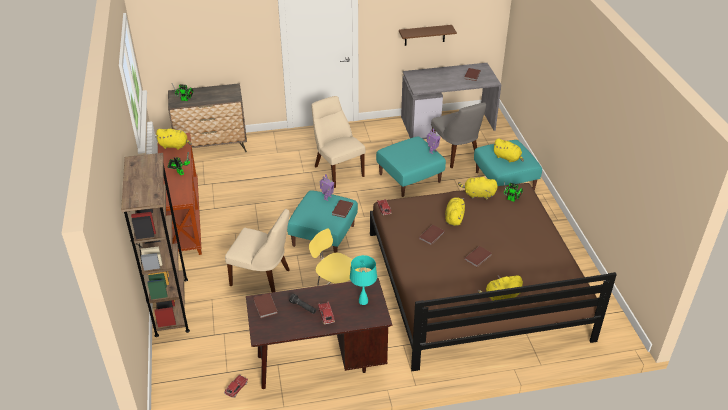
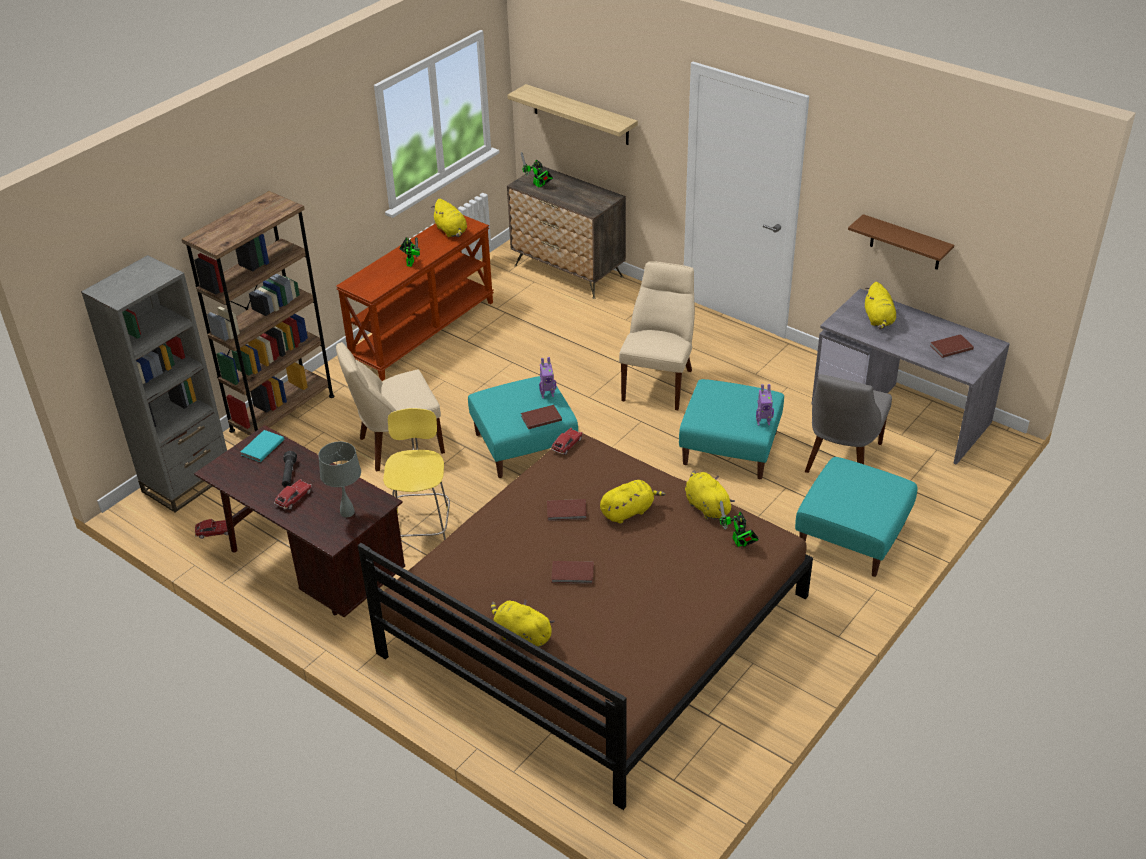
camera: 50 degrees right, 0 degrees up
(176, 378) = (187, 482): none -> grey bookcase
(196, 45) = (580, 115): none -> shelf
(263, 278) = (397, 446): beige chair -> beige chair turned 90 degrees clockwise
(265, 306) = (261, 447): brown book -> turquoise book
(363, 301) = (347, 512): turquoise table lamp -> grey table lamp
(507, 158) = (851, 496): yellow plush toy -> yellow plush toy (878, 320)

